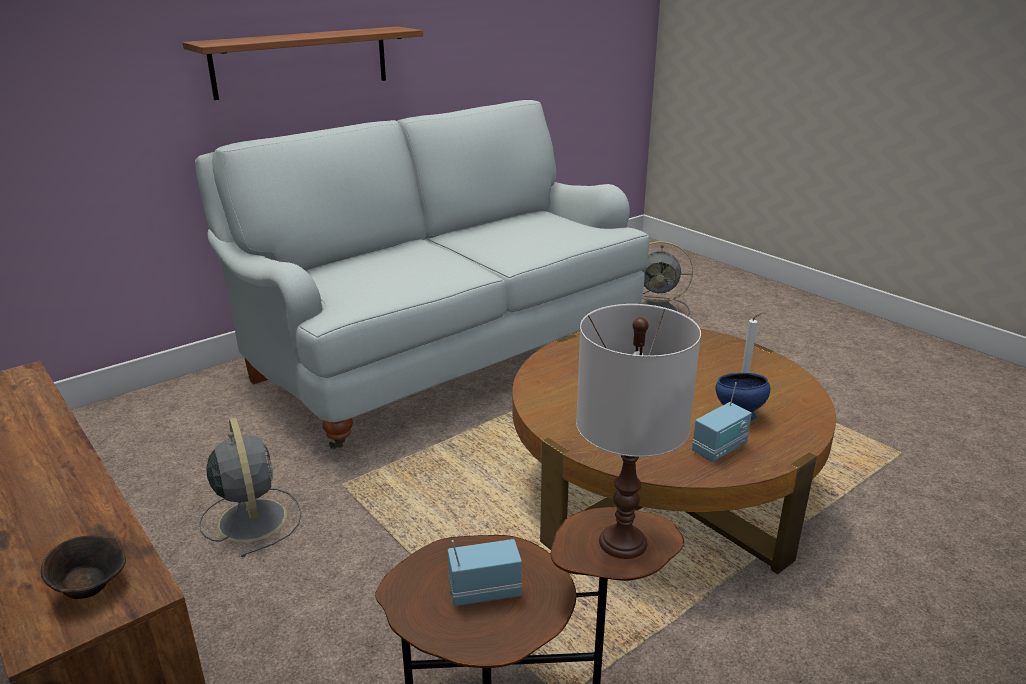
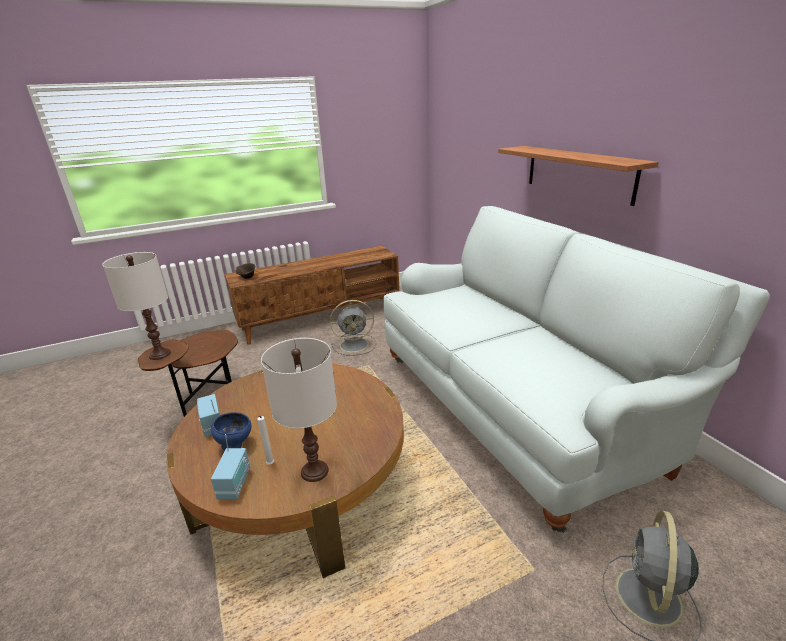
camera: 105 degrees right, 0 degrees up
(484, 591) = (200, 348): radio -> radio (235, 485)
(729, 357) = (315, 471): none -> white table lamp

